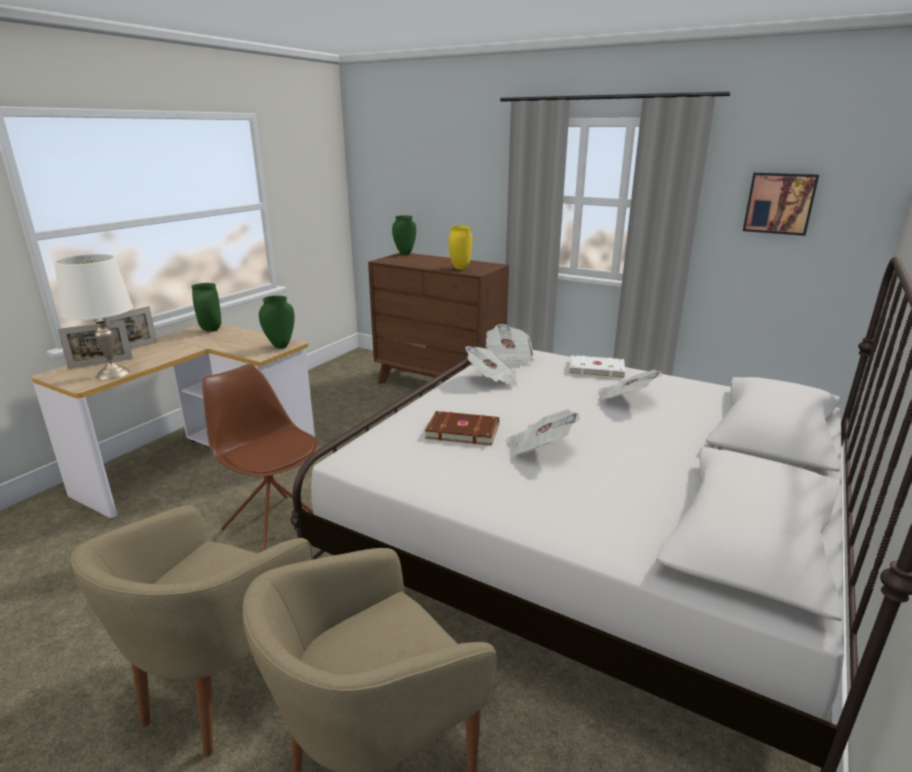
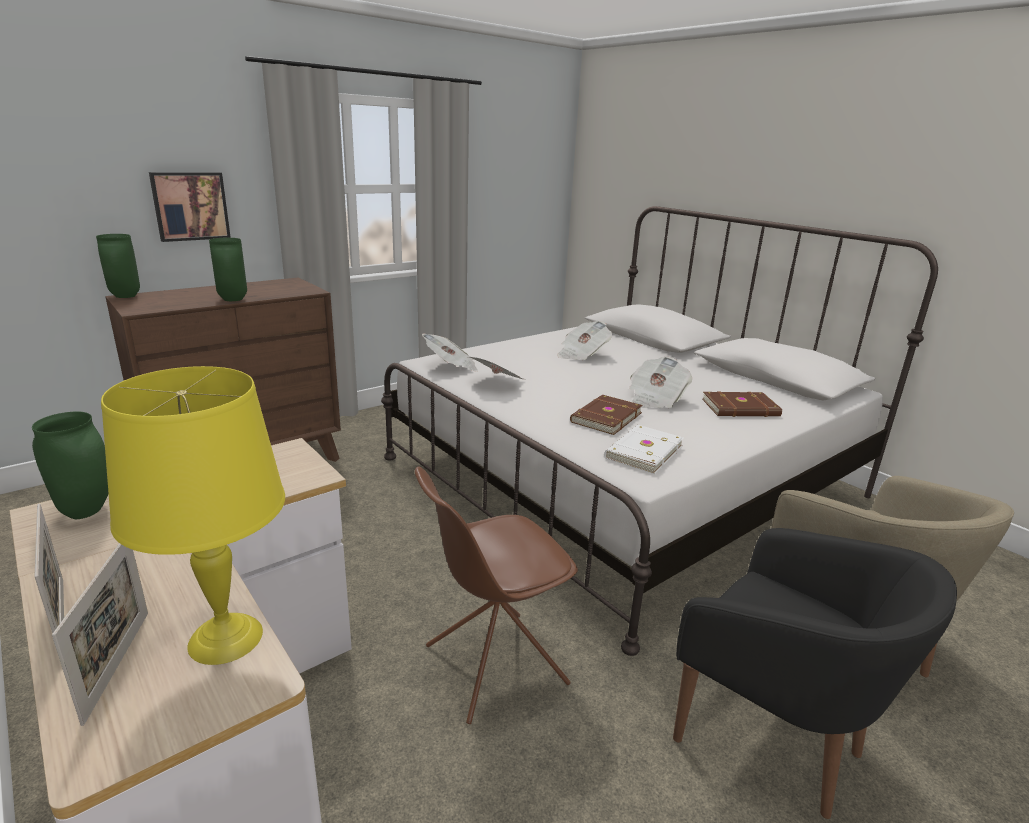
camera: 70 degrees left, 0 degrees up
(113, 373) = (224, 638): white table lamp -> yellow table lamp
(220, 687) = (774, 740): beige armchair -> black armchair
(280, 346) = (292, 457): green vase -> green vase (232, 299)
(460, 268) = (276, 292): yellow vase -> none
(571, 502) = (741, 408): none -> brown book
(596, 369) = (511, 346): white book -> white book (642, 452)
(779, 203) = (511, 179): picture -> picture (190, 206)

